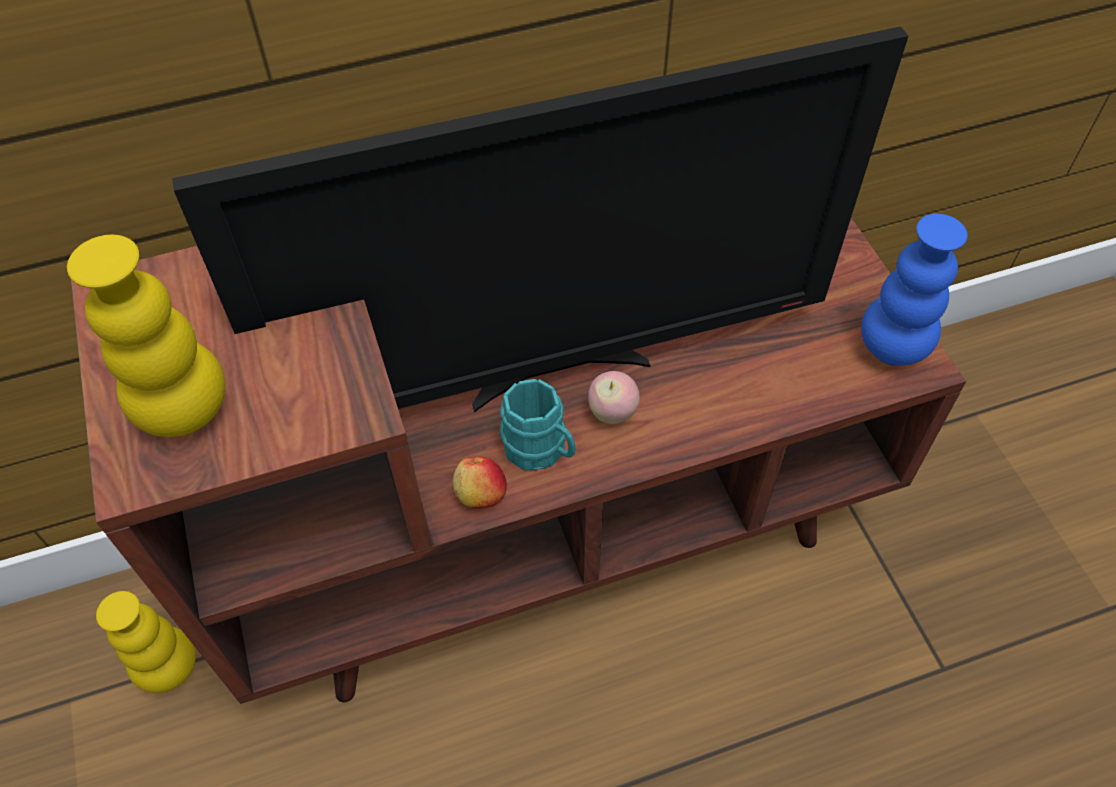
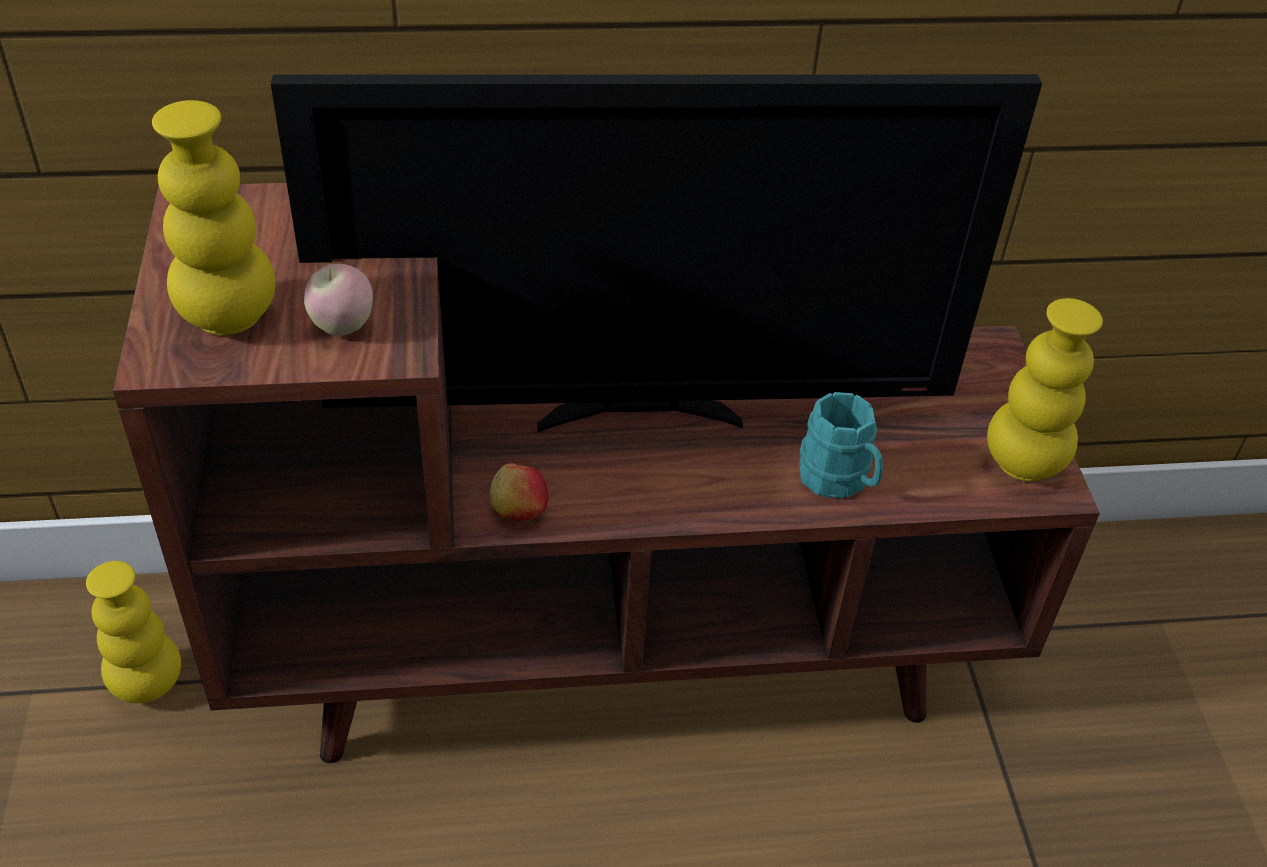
camera: 10 degrees right, 10 degrees down
(541, 450) = (597, 482): turquoise mug -> turquoise mug (839, 481)
(612, 413) = (686, 463): apple -> apple (343, 326)
(892, 348) = (1023, 464): blue vase -> yellow vase

